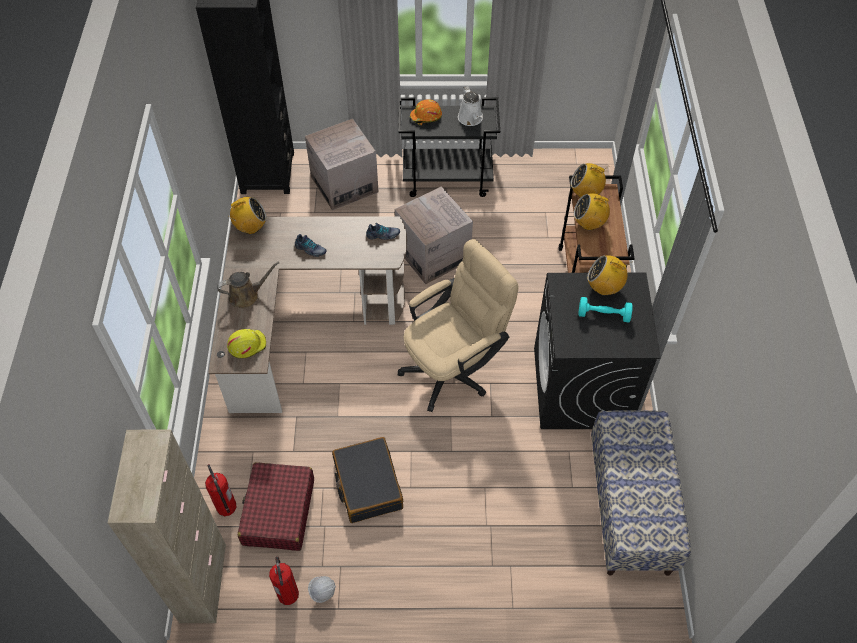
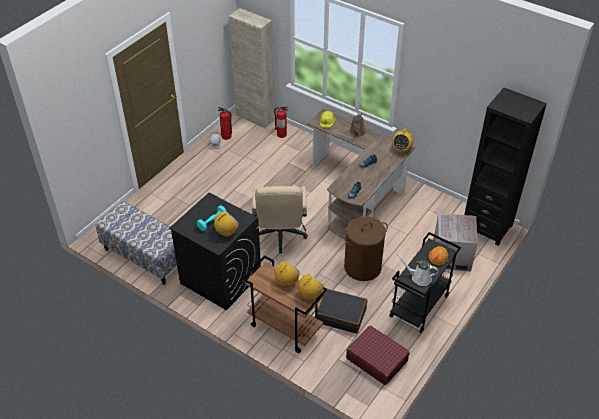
camera: 125 degrees right, 10 degrees down
(278, 512) = (264, 147): red suitcase -> red suitcase (376, 359)
(367, 485) = (248, 177): black suitcase -> black suitcase (341, 315)
(433, 254) = (362, 267): cardboard box -> brown laundry basket

